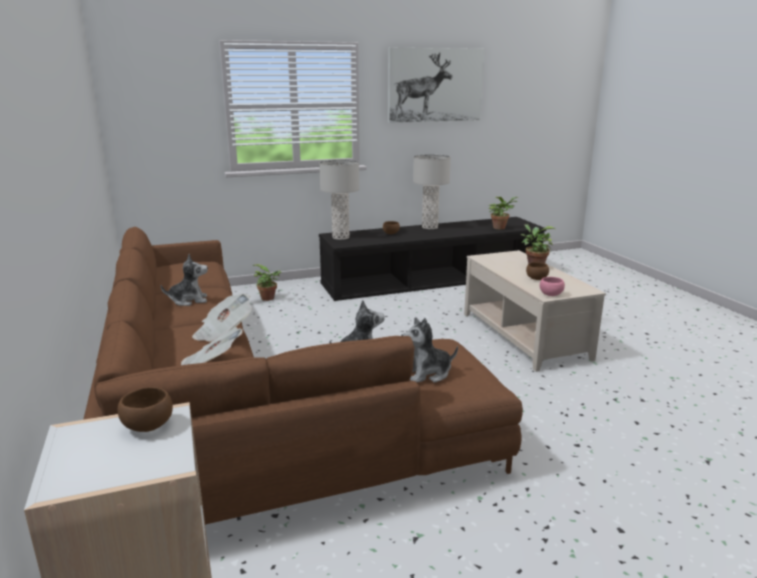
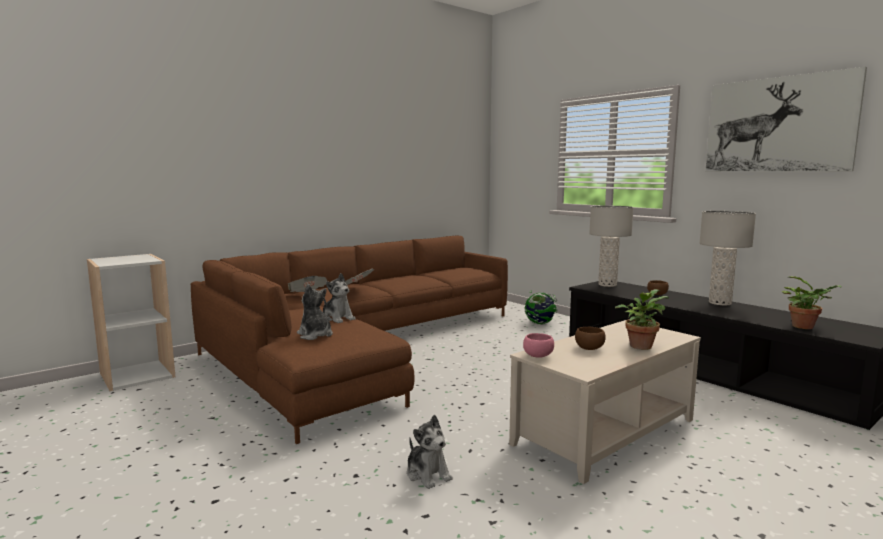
camera: 70 degrees right, 10 degrees down
(148, 427) = (141, 259): brown bowl -> none
(189, 300) = (403, 278): plush toy -> plush toy (428, 474)
(269, 298) = (540, 323): potted plant -> globe

